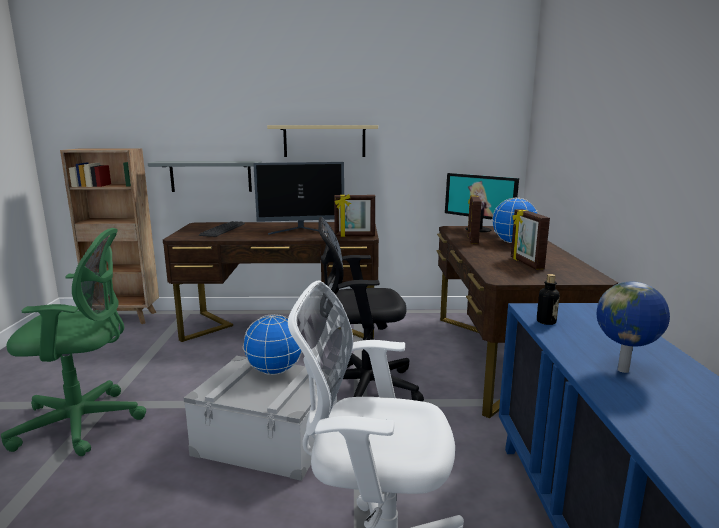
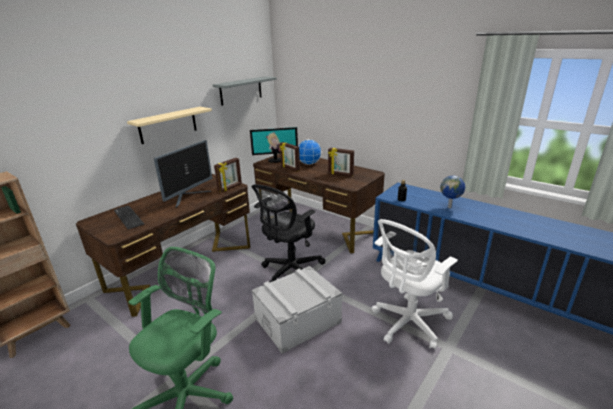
camera: 50 degrees left, 10 degrees up
(210, 176) = (82, 177): grey shelf -> grey shelf (241, 90)
(275, 371) = (287, 283): globe -> none

